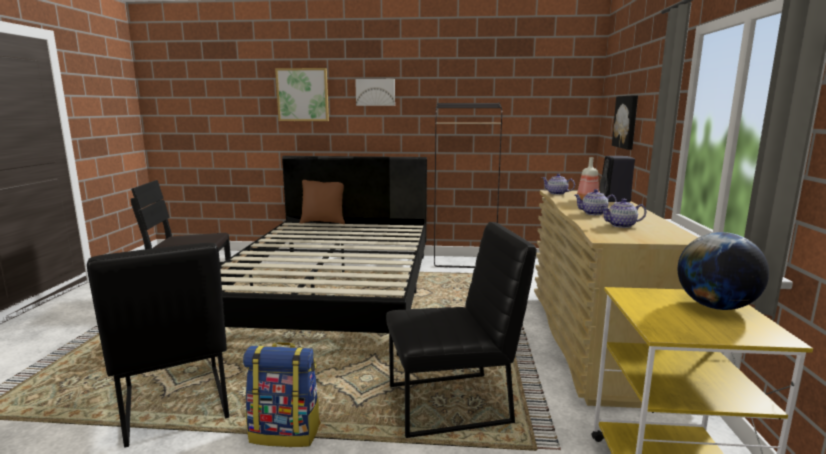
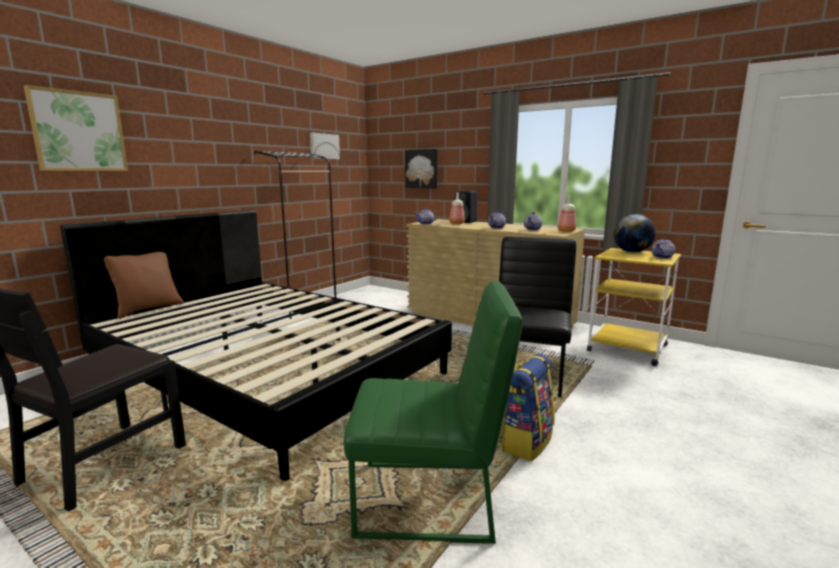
camera: 60 degrees left, 0 degrees up
(175, 405) = (429, 501): black chair -> green chair
(375, 92) = (185, 135): picture -> picture (324, 146)
(648, 238) = (565, 231): none -> bottle
(716, 331) = (662, 257): none -> teapot

